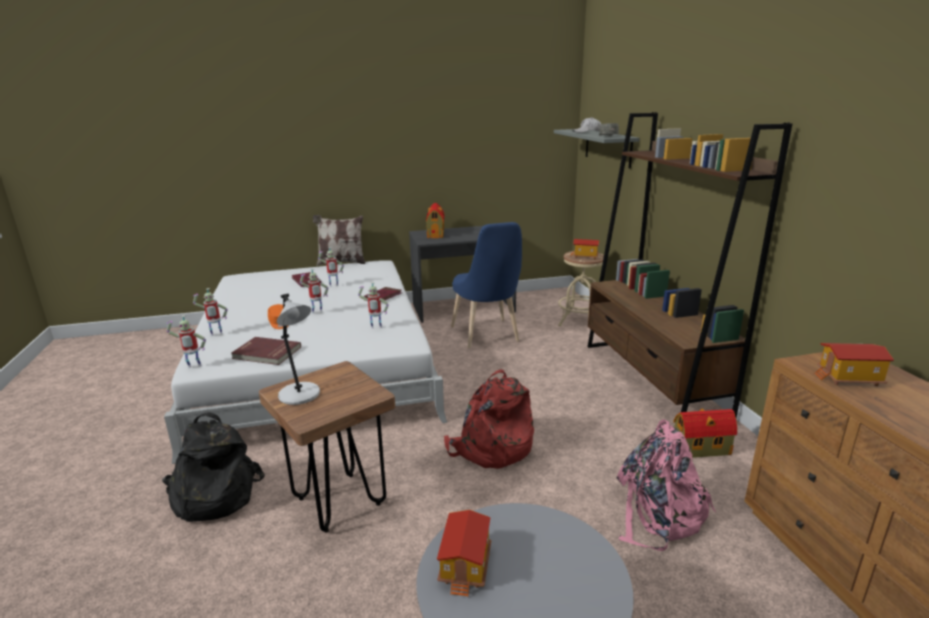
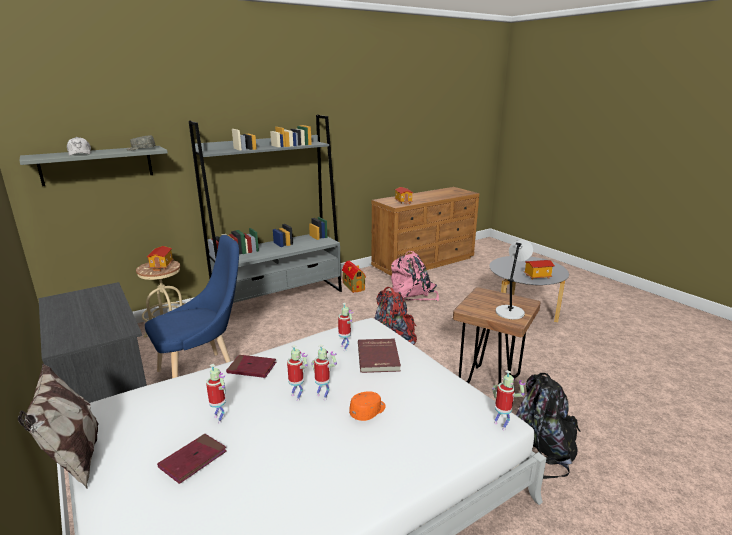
camera: 110 degrees left, 0 degrees up
(216, 335) = (426, 455): toy robot -> toy robot (297, 396)
(266, 353) = (438, 391): red book -> red book (379, 357)
(435, 233) = (75, 332): toy house -> none
(651, 380) = (280, 298): brown bookcase -> grey bookcase

